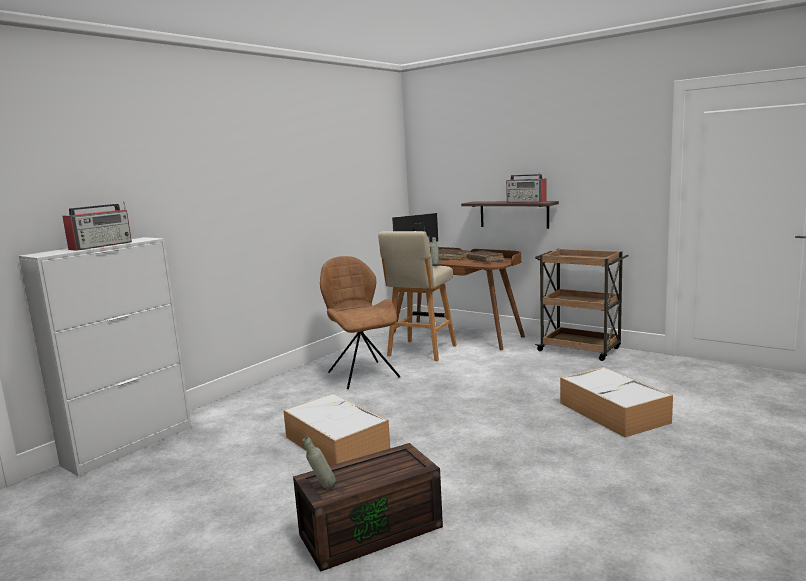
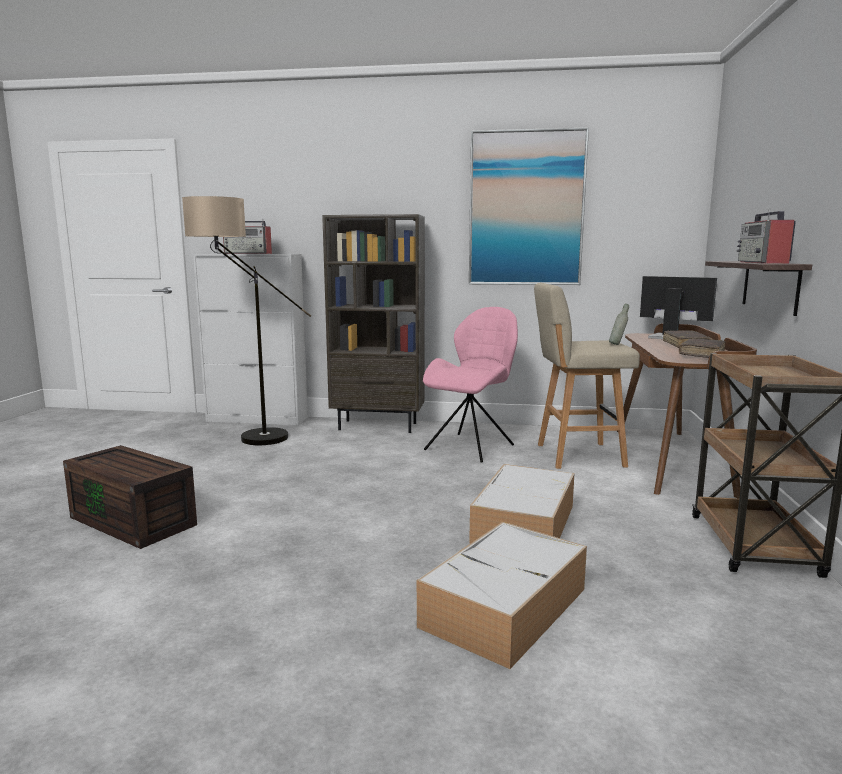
camera: 60 degrees right, 0 degrees up
(201, 458) = (245, 441): none -> floor lamp
(258, 395) = (378, 426): none -> brown bookcase
(320, 173) = (526, 209): none -> picture
(321, 487) = (97, 456): grey bottle -> none
(335, 442) = (297, 472): storage box -> storage box (524, 522)
(362, 374) = (471, 447): brown chair -> pink chair

